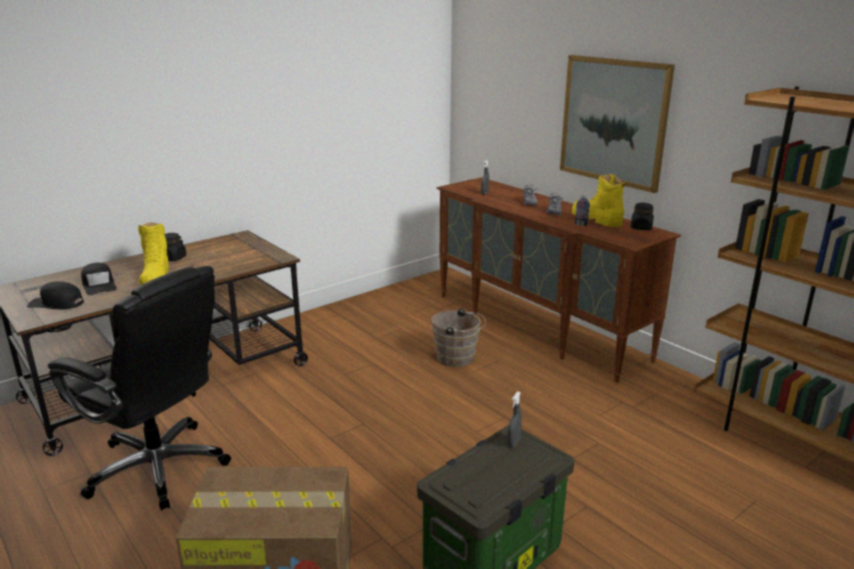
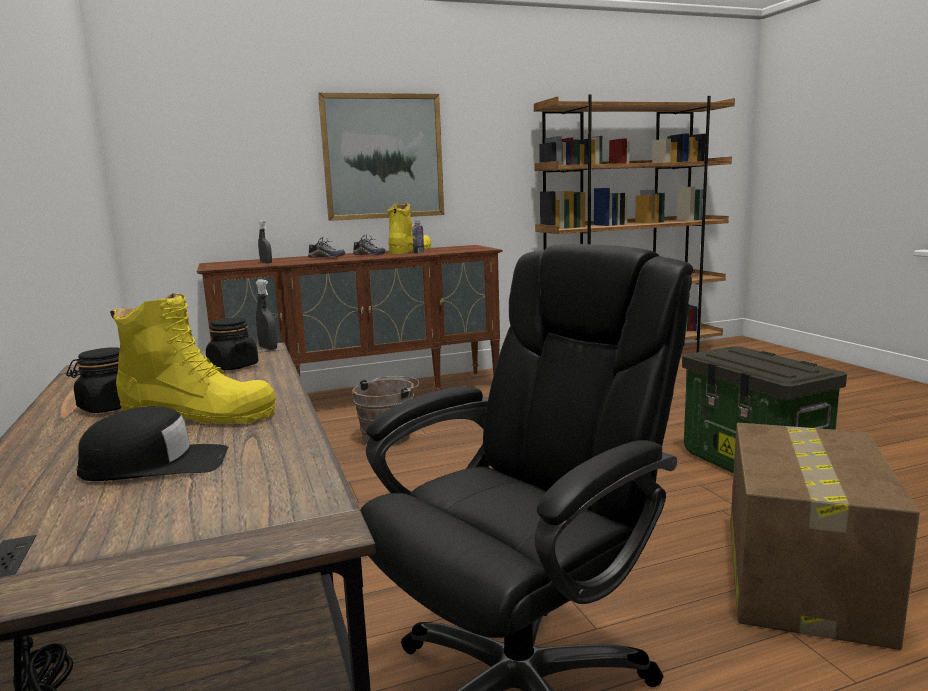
camera: 70 degrees left, 10 degrees down
(57, 303) = (216, 505): black cap -> none
(513, 442) = (716, 354): grey spray bottle -> grey spray bottle (268, 348)
(596, 219) = (410, 251): yellow boot -> yellow boot turned 135 degrees clockwise
(641, 228) = (449, 247): black jar -> black jar (233, 366)

